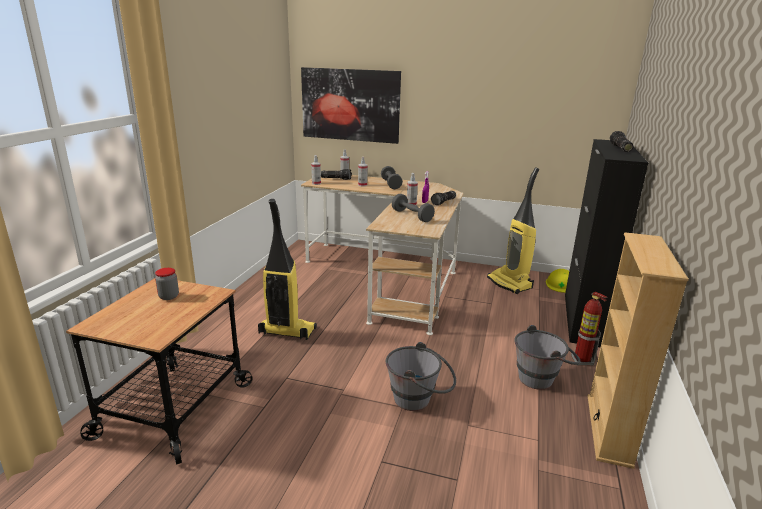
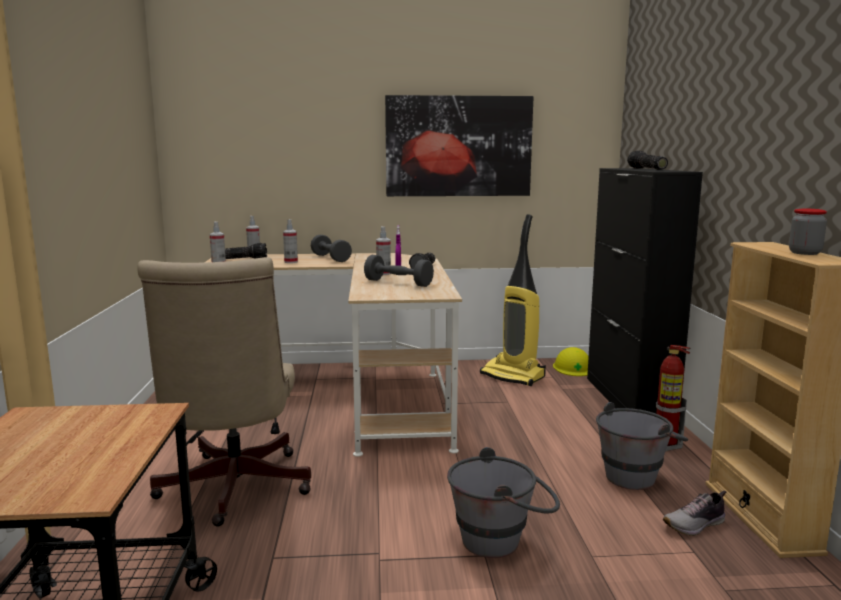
camera: 20 degrees left, 10 degrees down
(169, 296) = (64, 430): jar -> jar (804, 253)
(286, 331) = (232, 490): vacuum cleaner -> beige office chair
(350, 105) = (254, 152): picture -> picture (458, 146)
(554, 423) = (695, 525): none -> shoe

